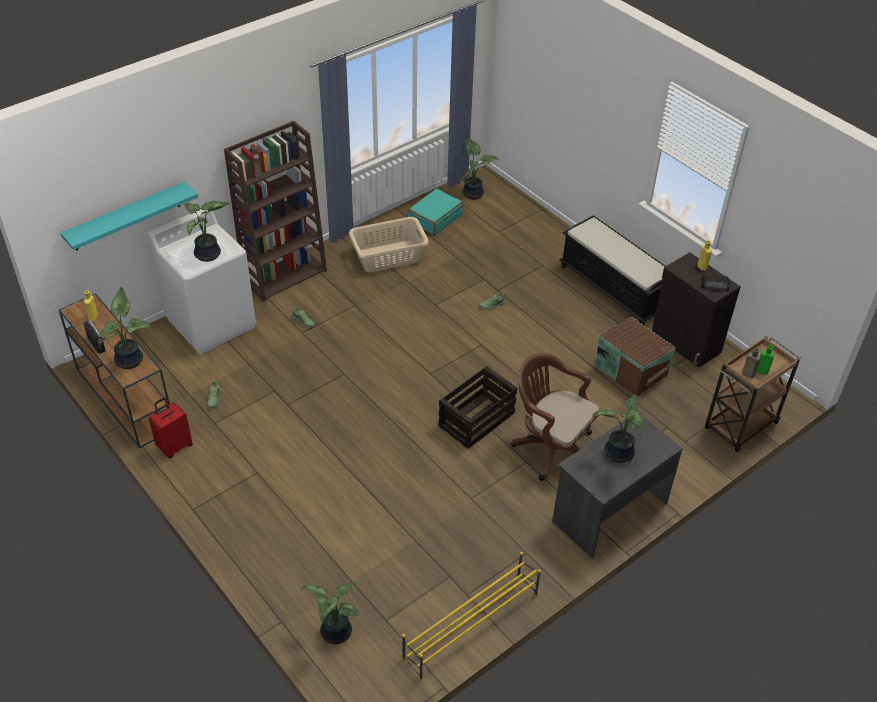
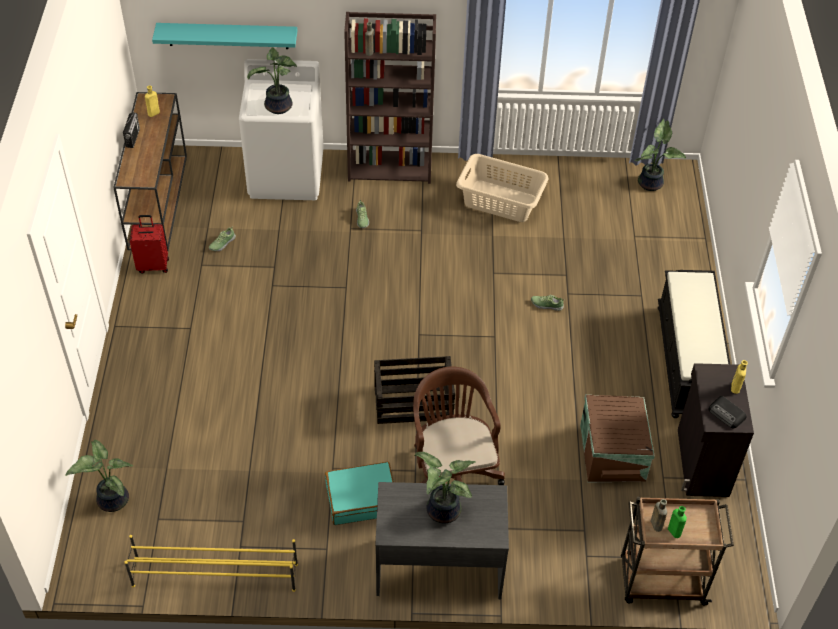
camera: 40 degrees right, 5 degrees up
(131, 359) = (143, 166): potted plant -> none
(434, 218) = (585, 187): turquoise suitcase -> turquoise suitcase (361, 499)

